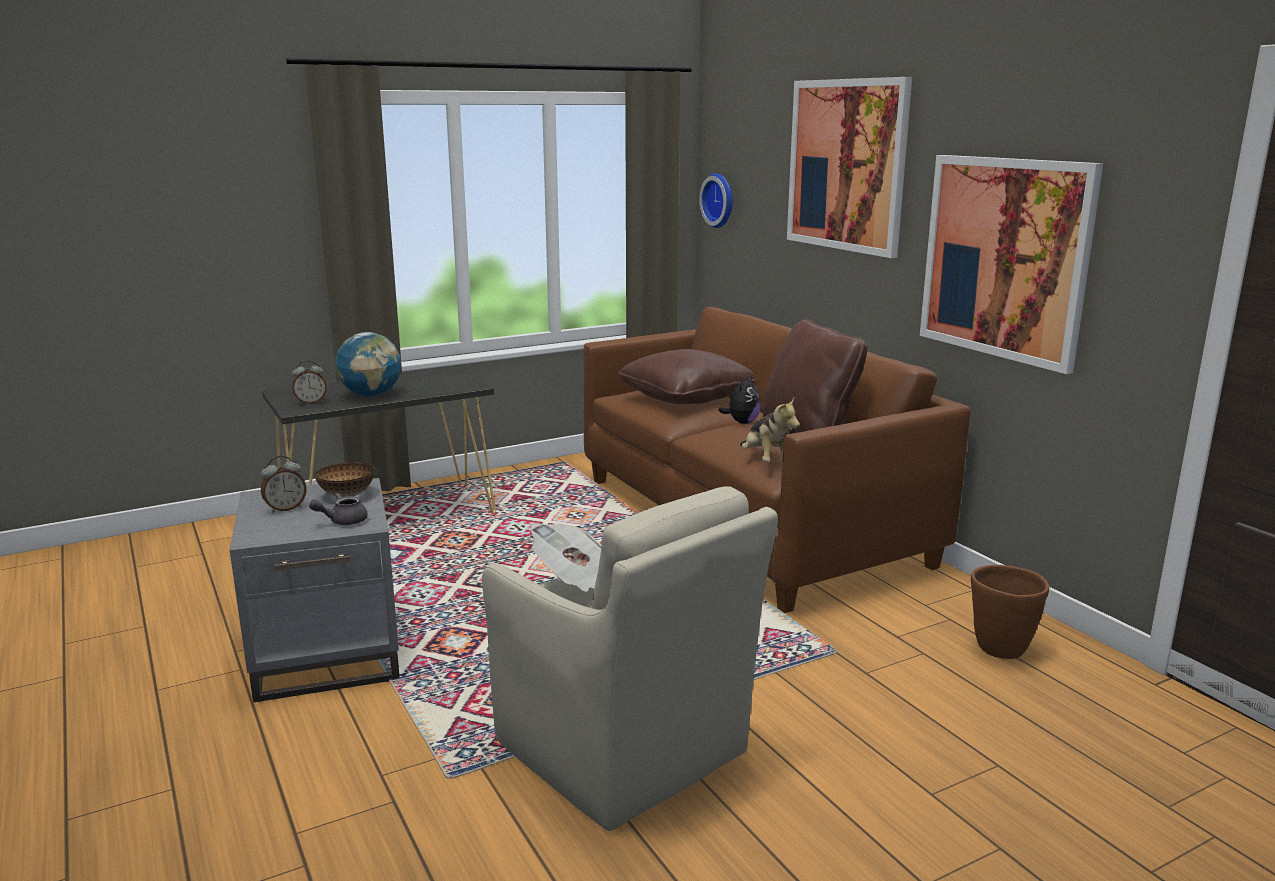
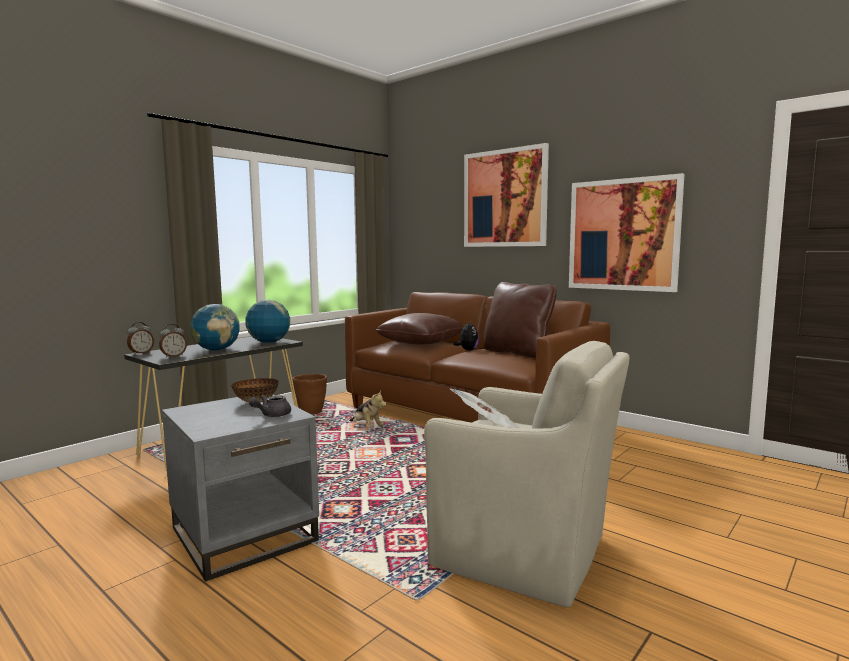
camera: 20 degrees left, 10 degrees down
(285, 508) = (214, 414): alarm clock -> alarm clock (141, 353)
(448, 386) = (269, 342): none -> globe
(720, 200) = (409, 232): wall clock -> none
(766, 460) = (509, 362): plush toy -> plush toy (366, 427)
(1000, 649) = (672, 456): brown planter -> brown planter (311, 412)

